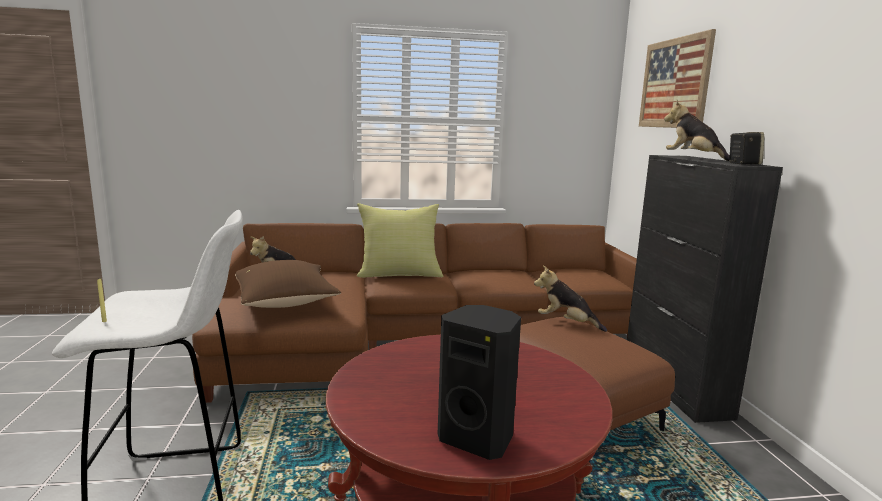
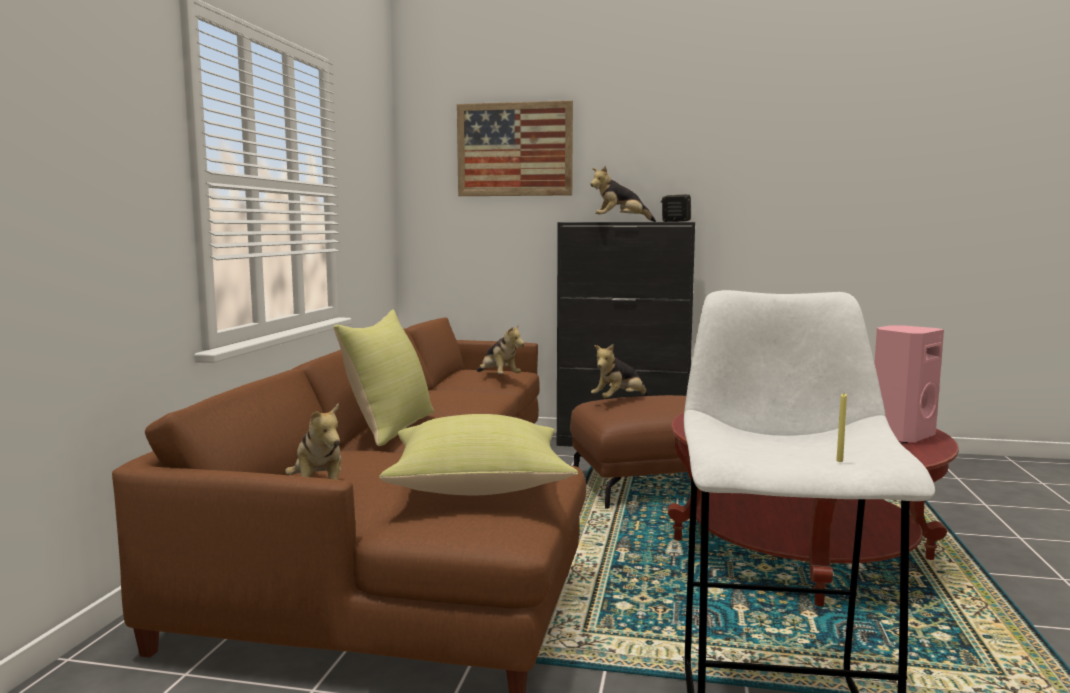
camera: 70 degrees left, 5 degrees down
(286, 303) = (480, 487): brown pillow -> yellow pillow
(478, 438) = (900, 435): black speaker -> pink speaker
(569, 279) = (498, 377): none -> plush toy

